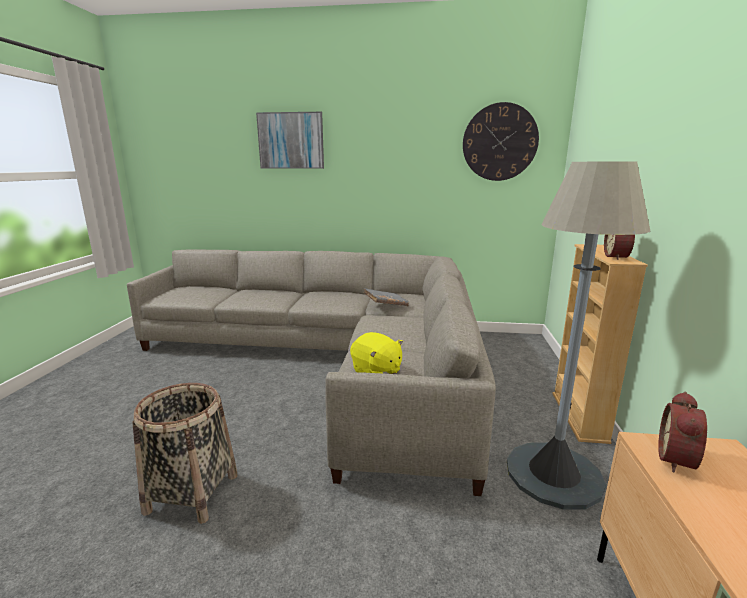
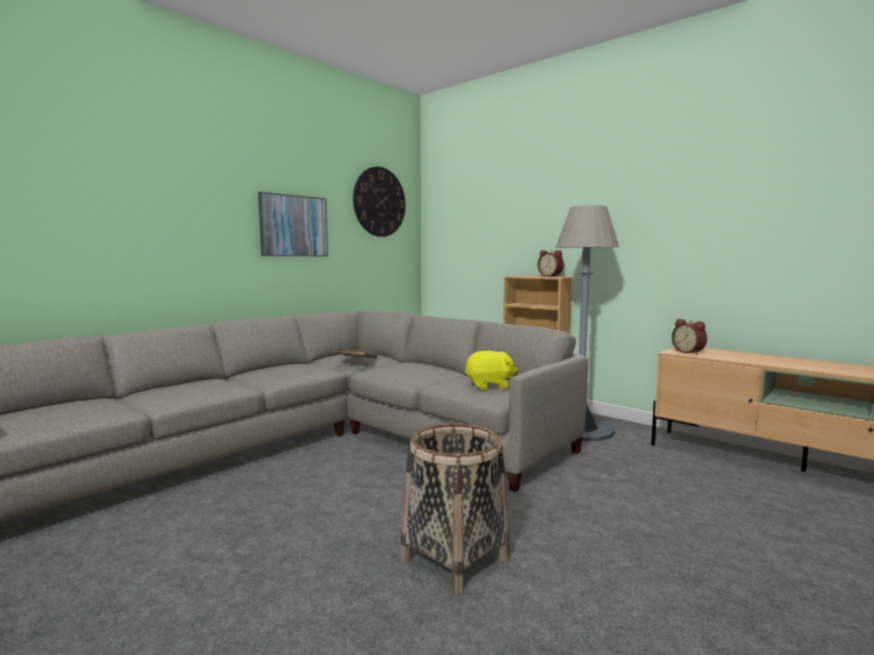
camera: 55 degrees left, 10 degrees down
(291, 141) = (169, 176): picture -> picture (293, 226)

